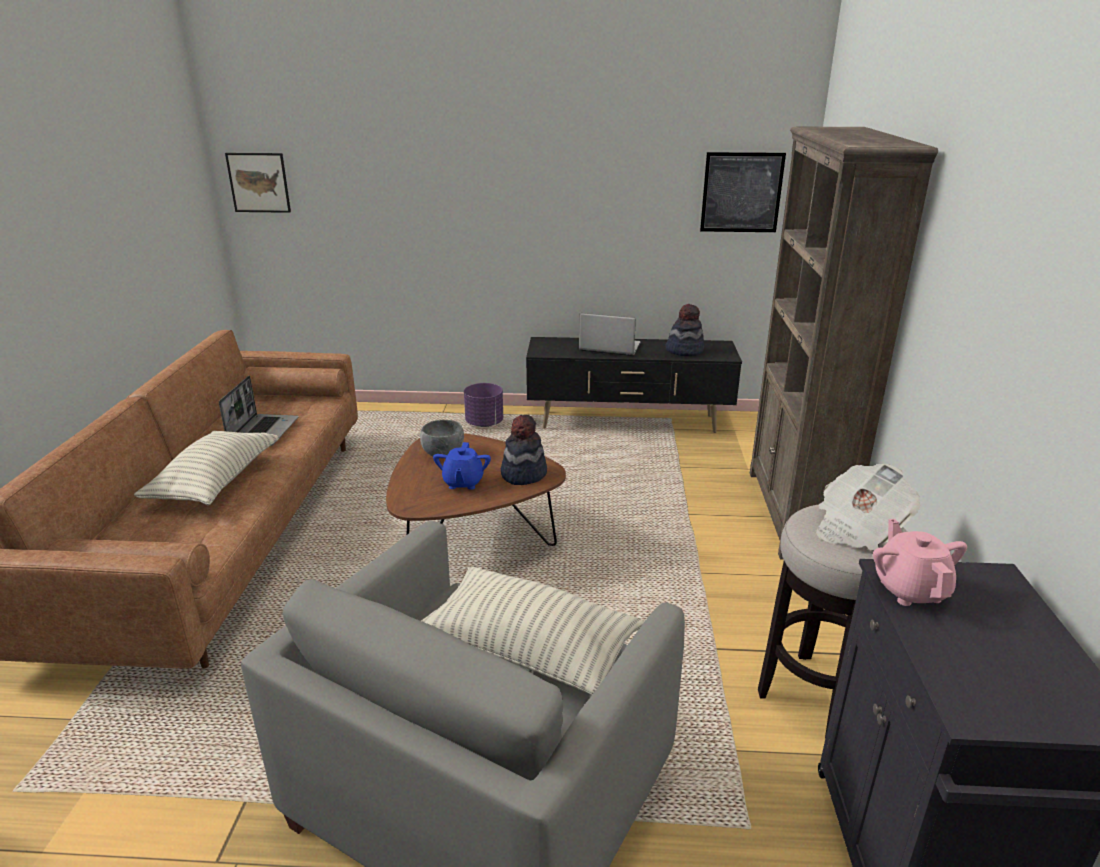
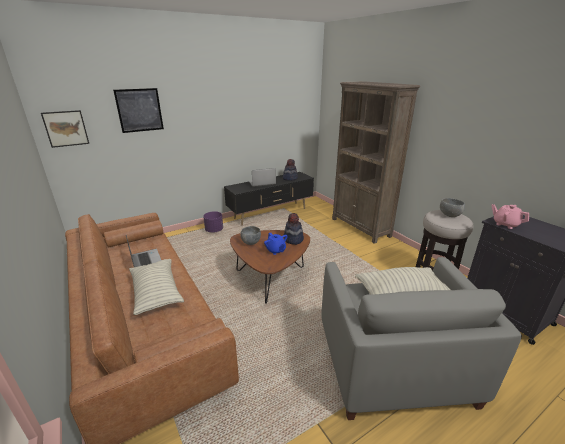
camera: 35 degrees left, 0 degrees up
(741, 192) = (298, 111): picture -> picture (139, 110)
(858, 528) = (450, 215): newspaper -> grey bowl

